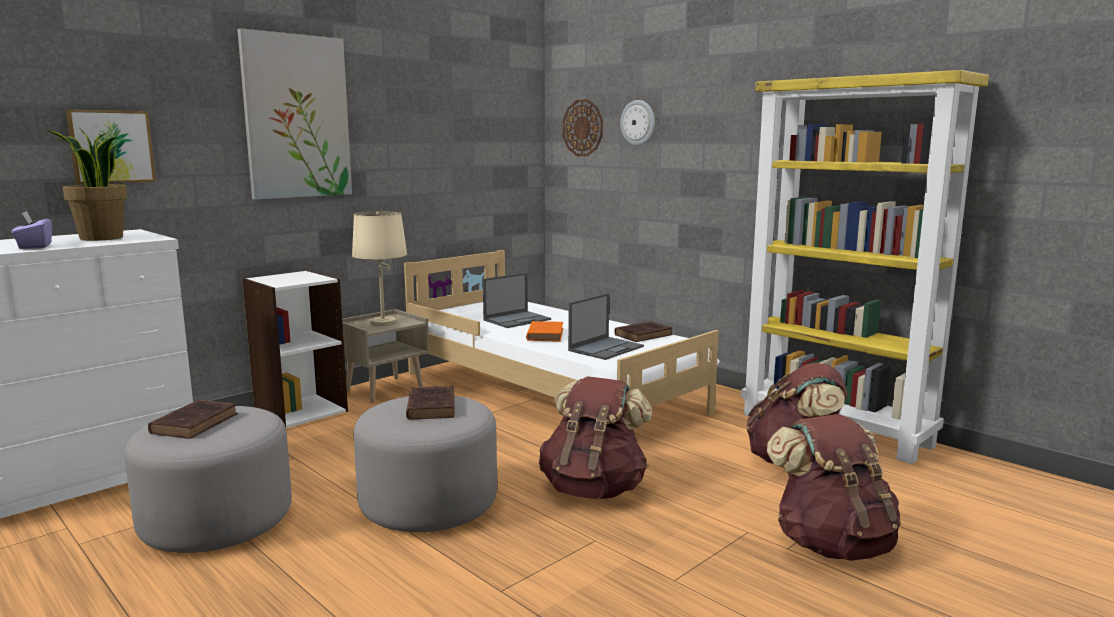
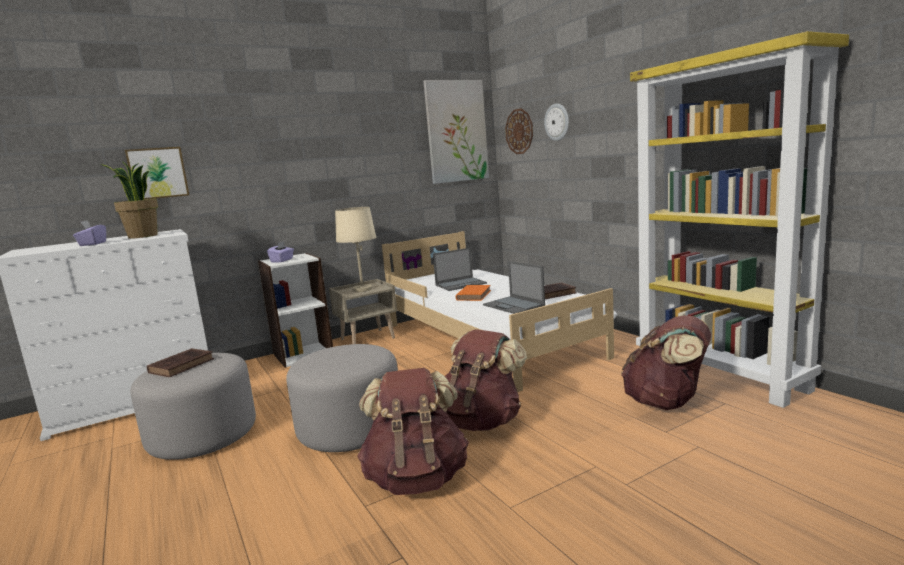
camera: 15 degrees right, 0 degrees up
(284, 280) = (282, 260): none -> purple tissue box
(297, 117) = (291, 142): picture -> picture (456, 131)
(431, 406) = (348, 354): brown book -> none
(606, 348) = (514, 305): laptop -> laptop turned 90 degrees clockwise
(832, 544) = (670, 483): brown backpack -> brown backpack (417, 478)

